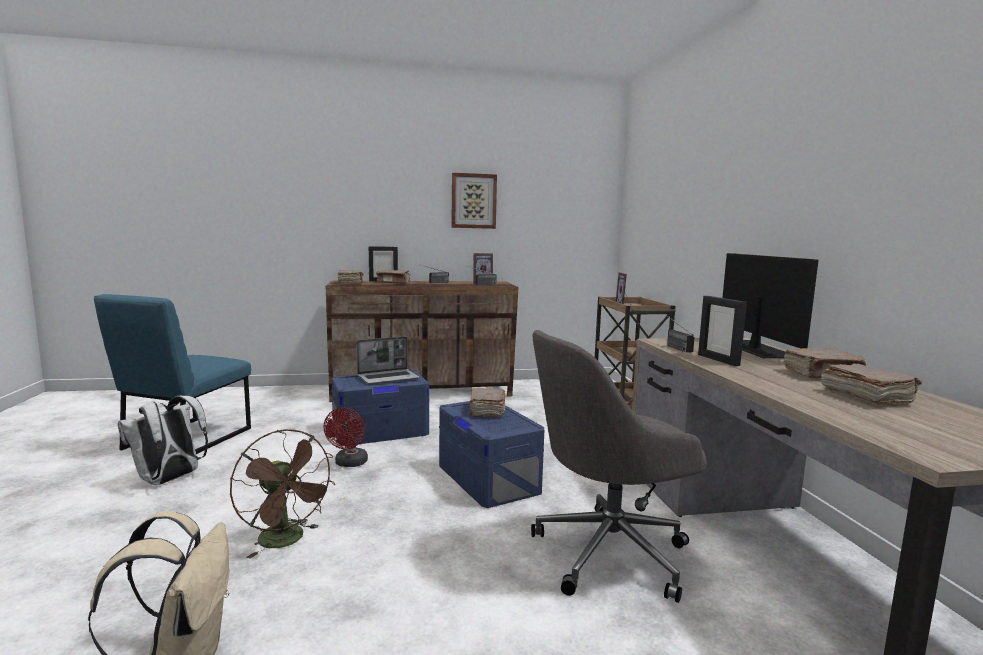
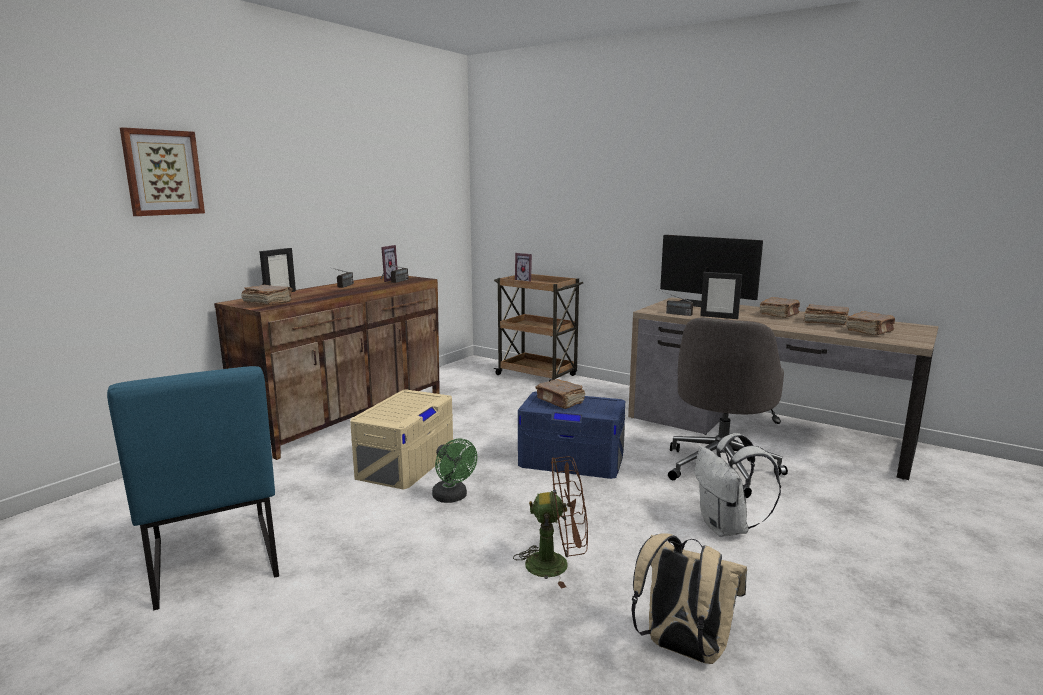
camera: 45 degrees left, 5 degrees up
(169, 480) = (322, 593): white backpack -> white backpack (727, 528)
(349, 464) = (453, 497): red fan -> green fan
(380, 431) = (406, 463): blue storage box -> beige storage box
(388, 378) = (406, 402): laptop -> none
(394, 283) = (308, 294): brown book -> brown book (869, 332)
(473, 201) = (354, 184): picture -> picture (162, 172)

